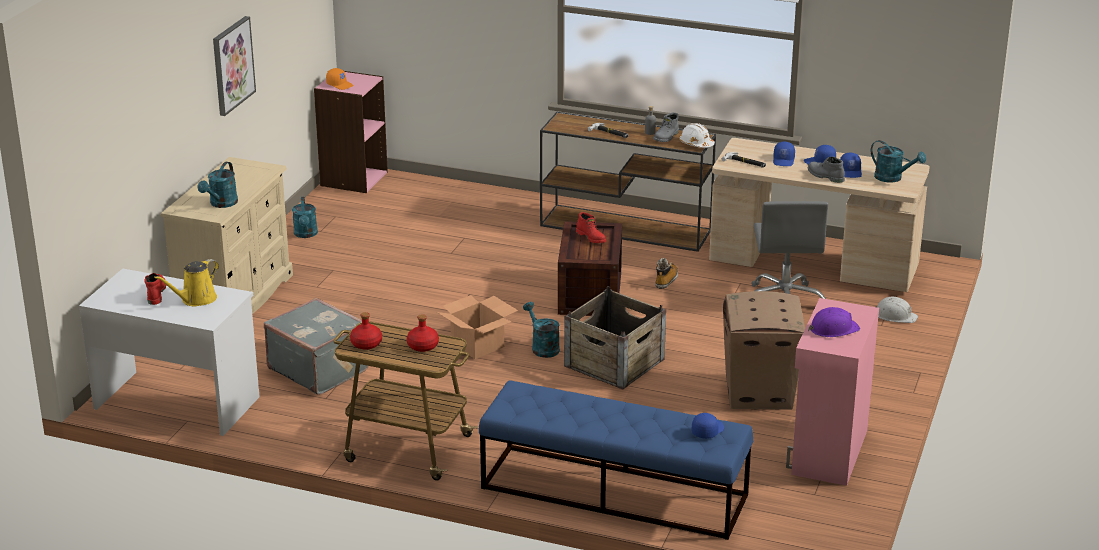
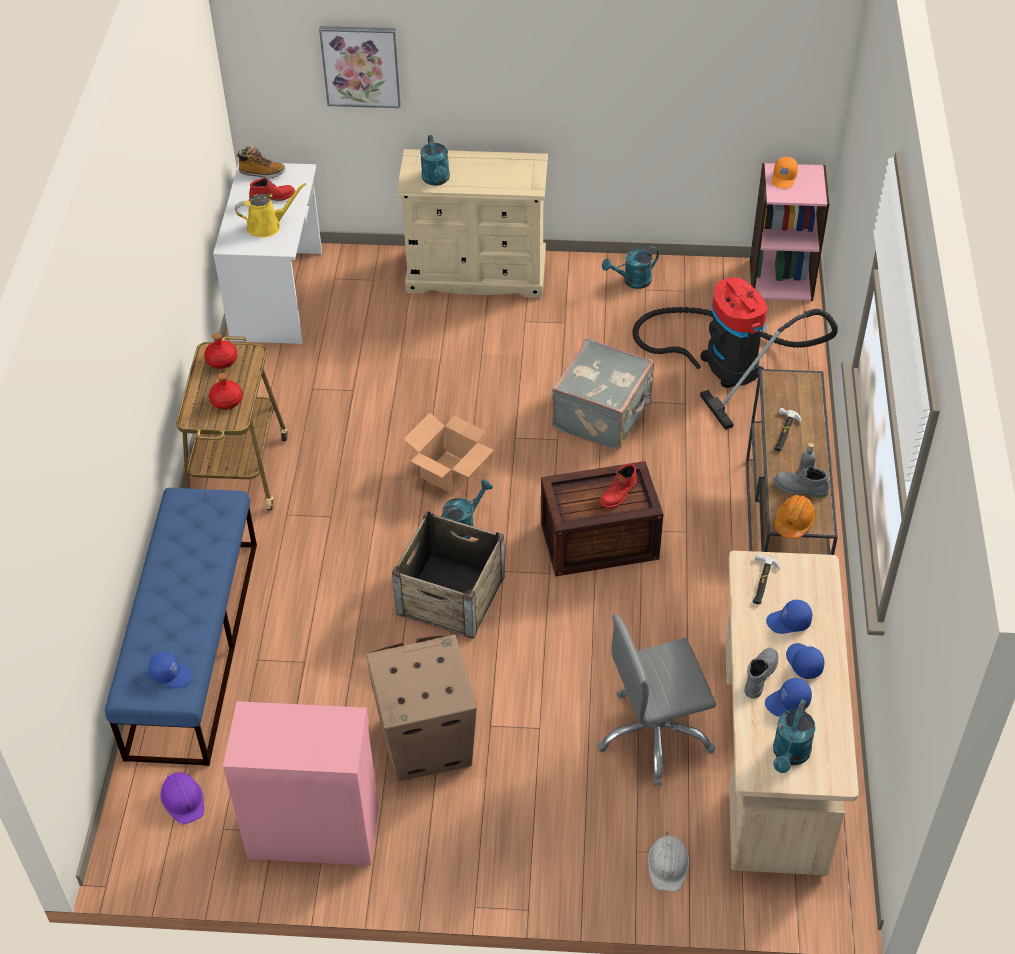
camera: 75 degrees right, 20 degrees up
(196, 300) = (267, 226): yellow watering can -> yellow watering can turned 135 degrees clockwise
(221, 204) = (437, 180): turquoise watering can -> turquoise watering can turned 105 degrees counterclockwise
(232, 65) = (584, 73): picture -> picture (361, 66)
(319, 369) = (364, 369): grey suitcase -> grey suitcase (604, 415)
(429, 214) = (726, 361): none -> vacuum cleaner
(666, 280) = (661, 605): boot -> boot (262, 173)
(696, 144) = (794, 522): white hard hat -> orange hard hat
(833, 329) = (289, 731): purple hard hat -> purple hard hat (183, 799)

